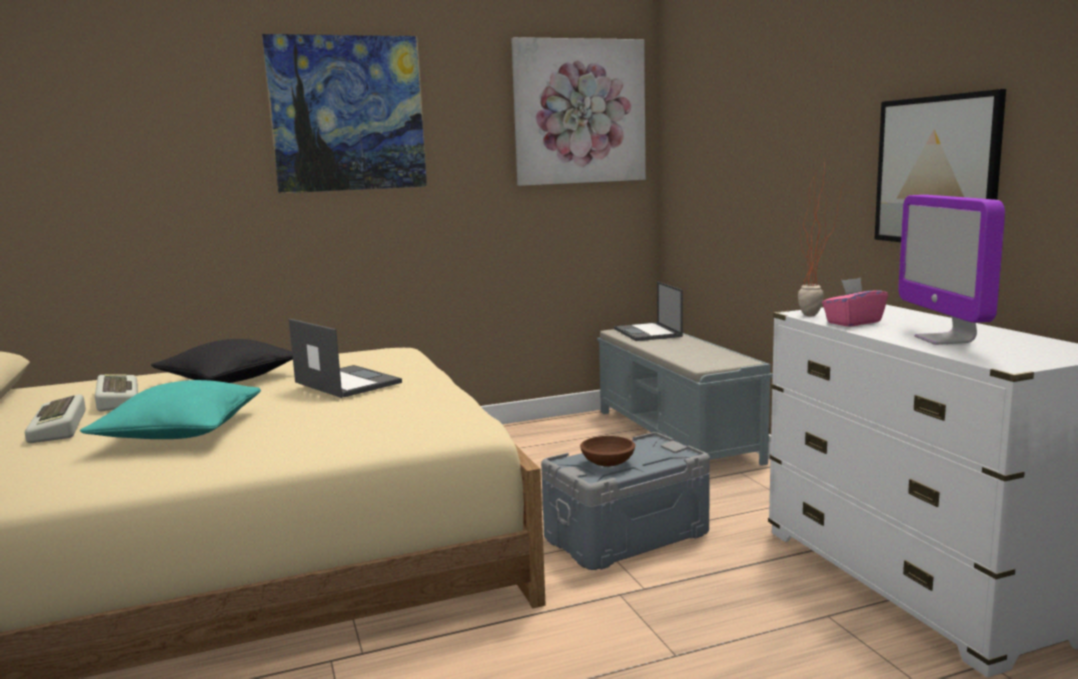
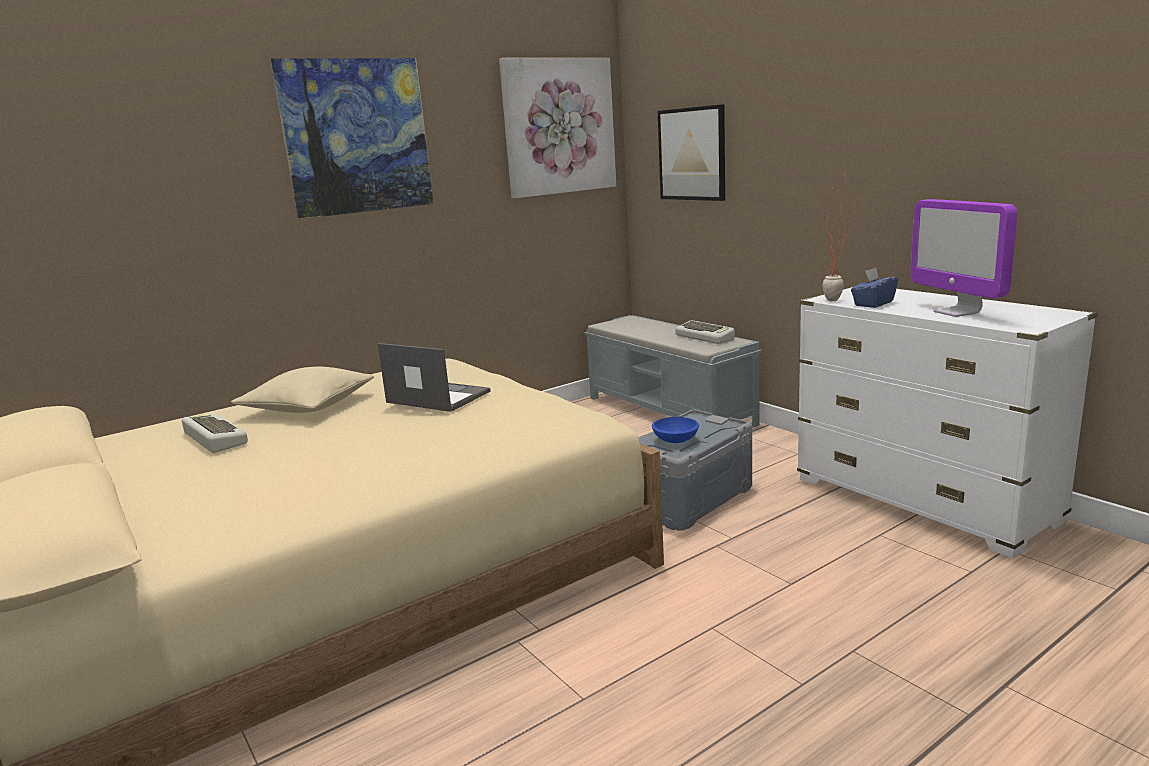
camera: 15 degrees left, 5 degrees up
(61, 427) = (192, 472): keyboard -> keyboard (706, 337)
(180, 431) = (331, 461): turquoise pillow -> none
(229, 378) = (308, 406): black pillow -> beige pillow
(608, 463) = (676, 440): brown bowl -> blue bowl
(648, 333) = (632, 324): laptop -> none
(853, 322) = (873, 303): pink tissue box -> blue tissue box
(936, 171) = (919, 177): picture -> picture (692, 154)

